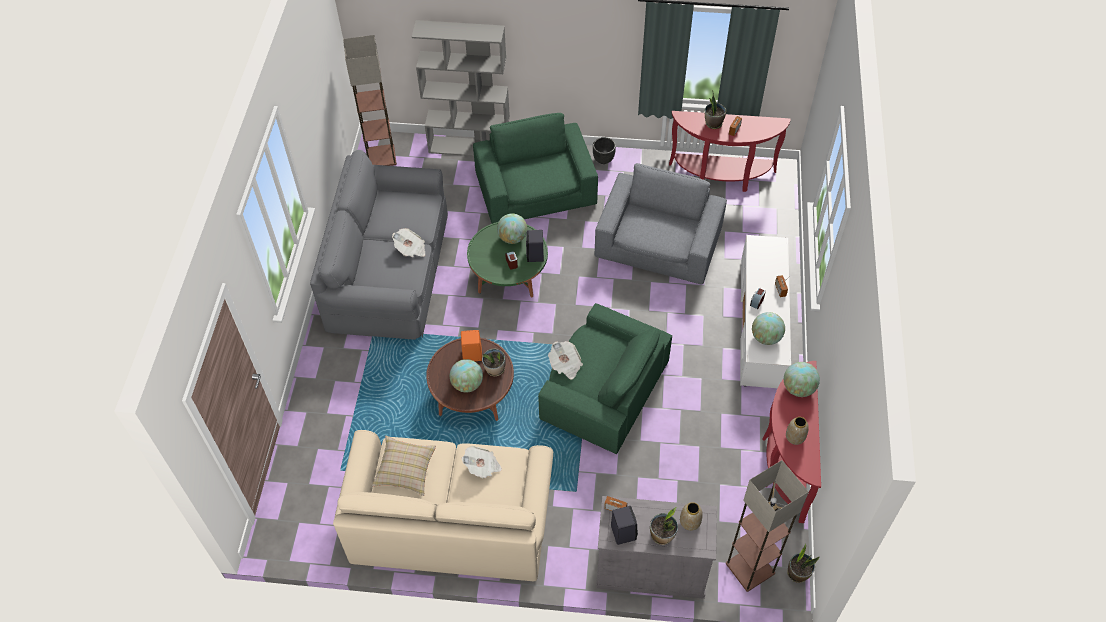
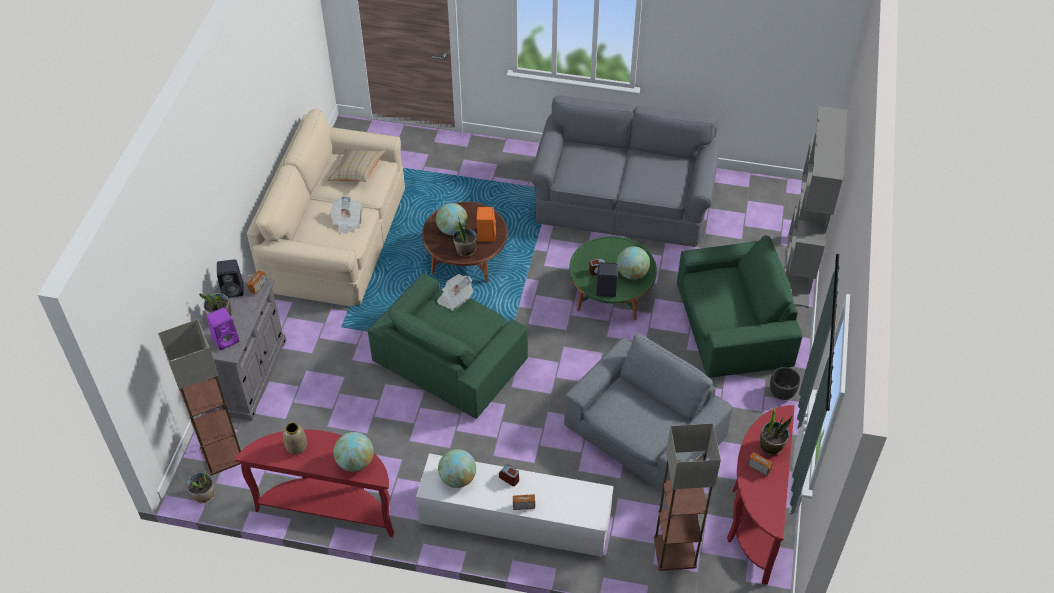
camera: 95 degrees right, 5 degrees down
(381, 157) = (780, 196): floor lamp -> floor lamp (674, 551)
(411, 249) = (607, 181): newspaper -> none
(658, 244) = (644, 433): grey armchair -> grey armchair turned 75 degrees counterclockwise
(689, 522) = (226, 339): vase -> purple speaker

